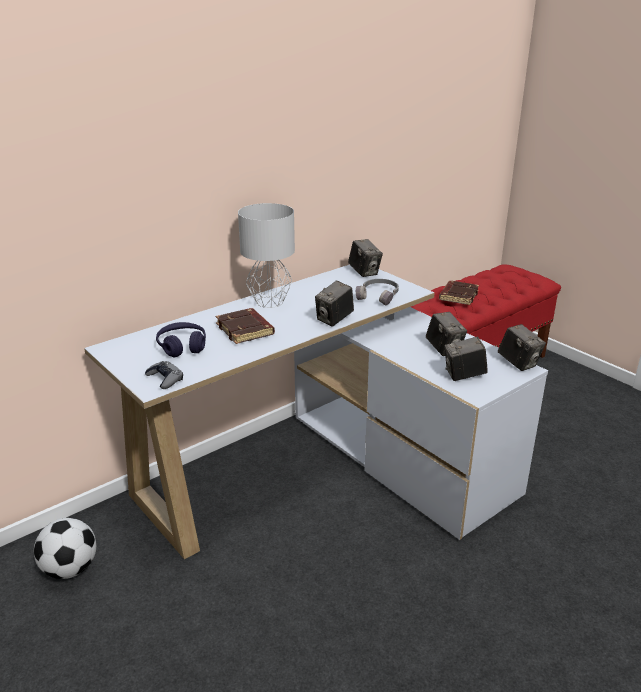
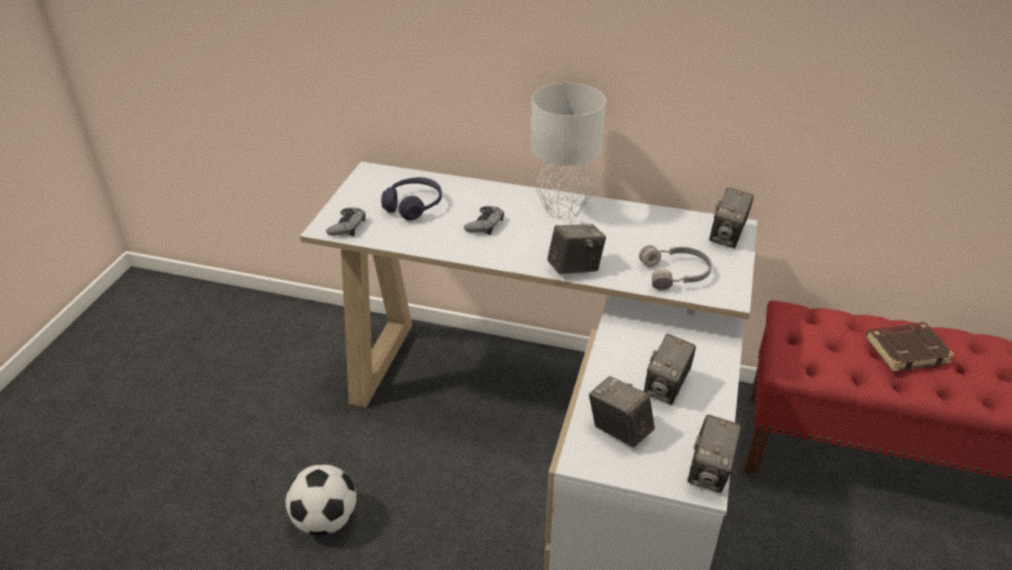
camera: 55 degrees right, 10 degrees up
(70, 569) = (290, 346): football -> football (326, 520)
(246, 330) = (485, 224): brown book -> grey game controller
(334, 320) = (574, 268): camera -> camera turned 150 degrees clockwise

